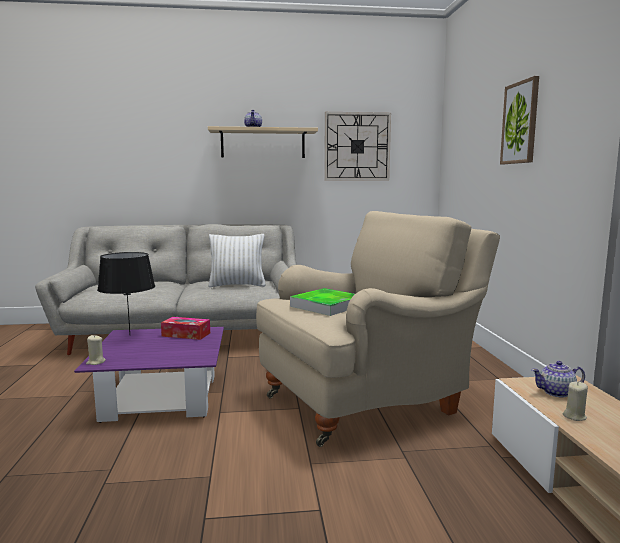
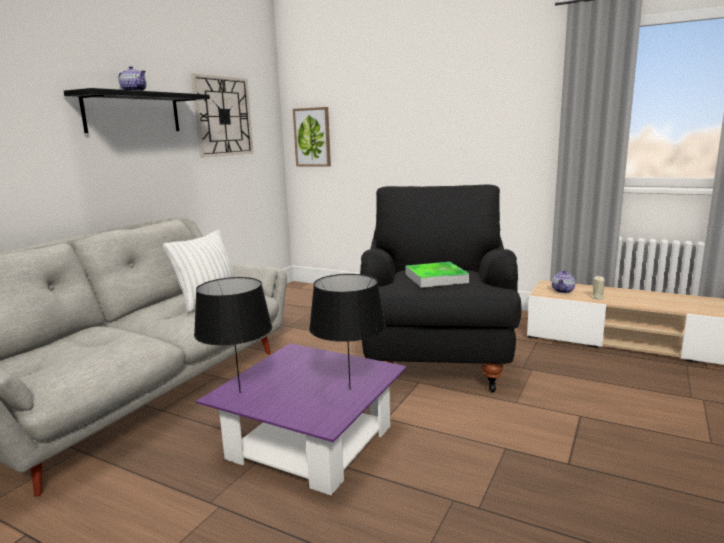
camera: 55 degrees left, 5 degrees up
(96, 362) = (320, 423): beige candle -> none
(155, 358) = (350, 389): none -> black table lamp
(186, 334) = (290, 363): tissue box -> none
(263, 143) = (133, 113): beige shelf -> black shelf
(367, 401) = (436, 355): beige armchair -> black armchair
(520, 123) = (424, 102): picture -> picture (312, 137)

